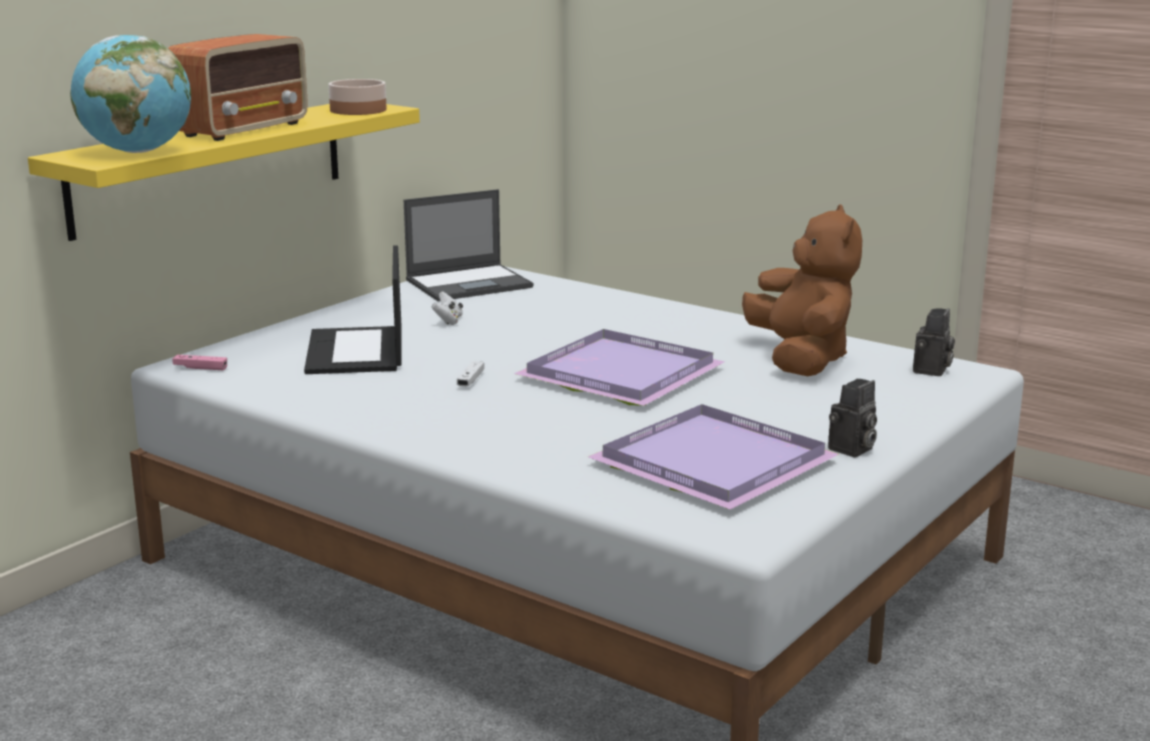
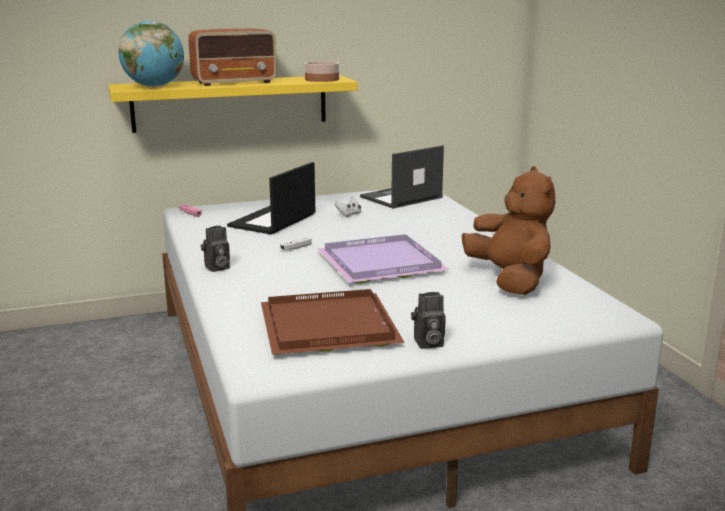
camera: 35 degrees right, 0 degrees up
(470, 283) = (400, 197): laptop -> laptop turned 135 degrees clockwise
(718, 463) = (331, 327): purple tray -> brown tray
(800, 359) = (510, 280): brown plush toy -> brown plush toy turned 45 degrees counterclockwise
(931, 371) = (588, 309): camera -> camera (216, 268)

